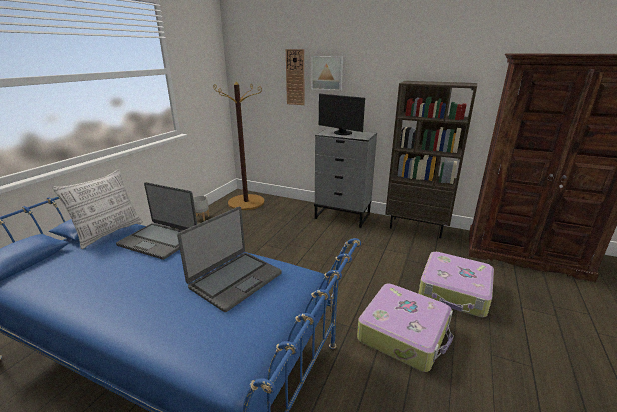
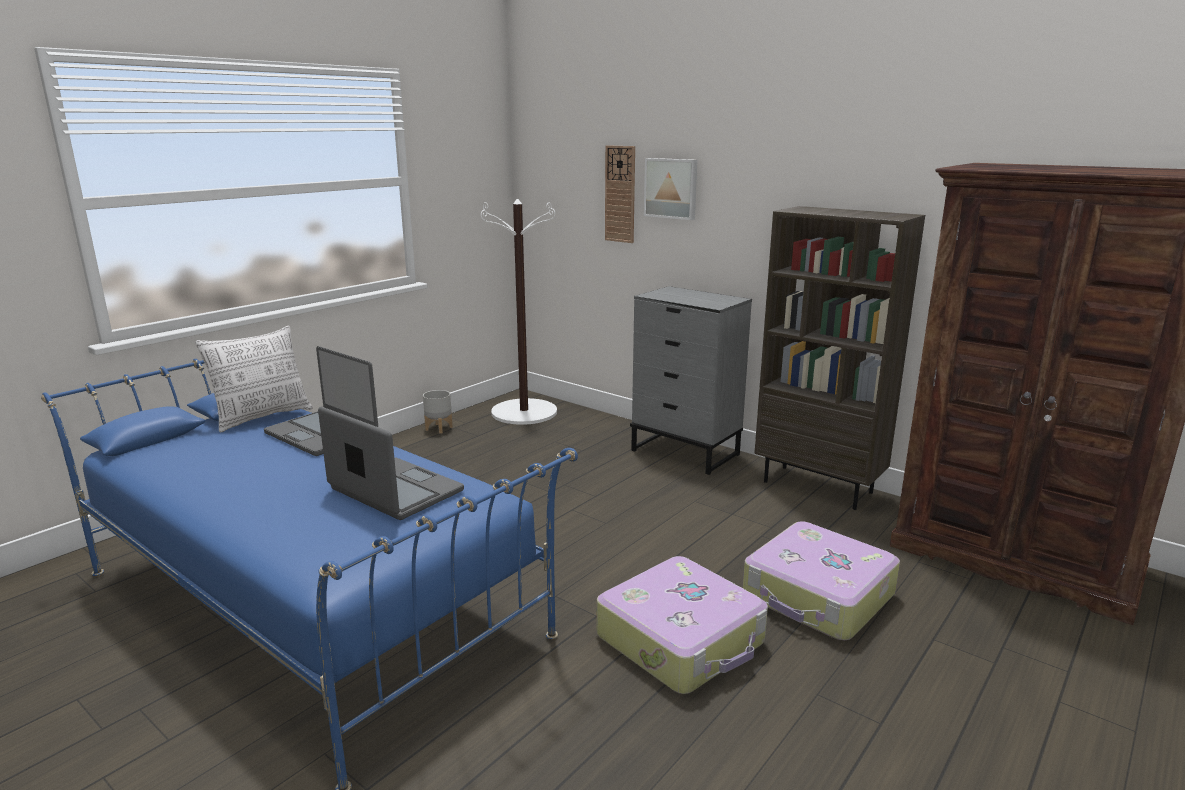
camera: 15 degrees right, 5 degrees down
(235, 280) = (395, 491): laptop -> laptop turned 105 degrees counterclockwise
(246, 202) = (524, 412): brown clothes rack -> white clothes rack
(341, 133) = (684, 296): monitor -> none

